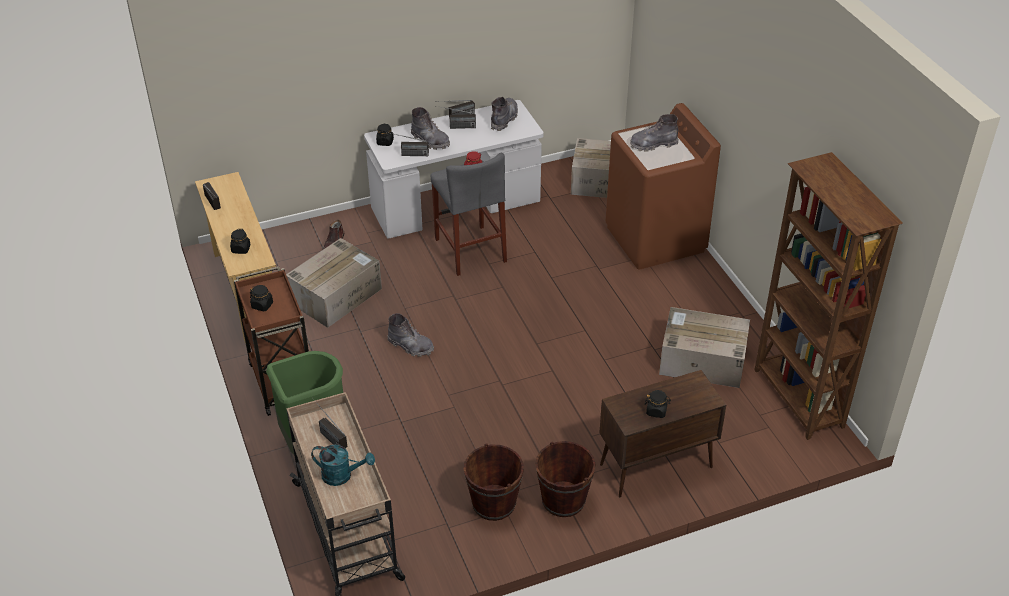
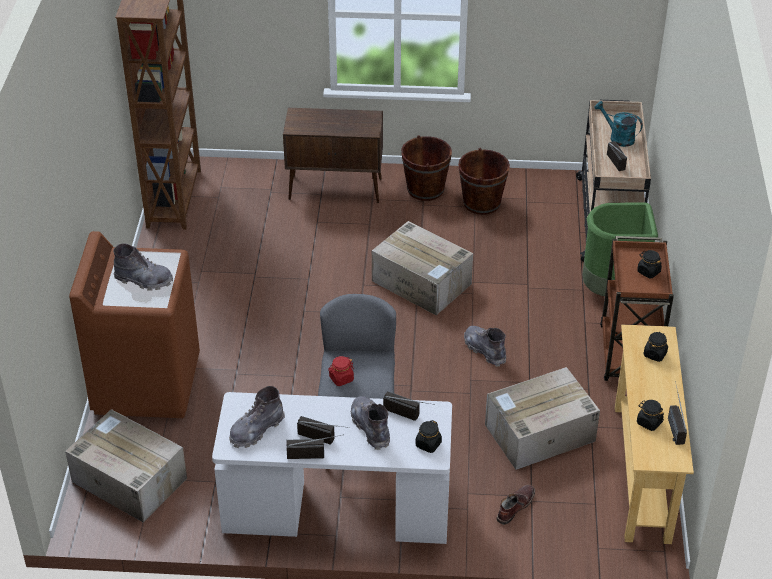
camera: 155 degrees left, 0 degrees up
(656, 411) = (344, 118): black jar -> black jar (649, 422)
(701, 361) = (223, 250): cardboard box -> cardboard box (422, 283)

